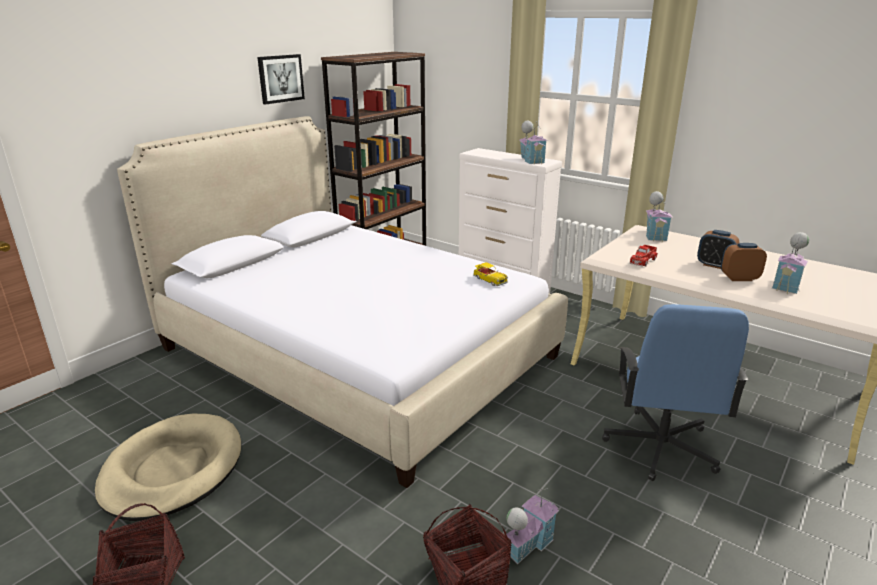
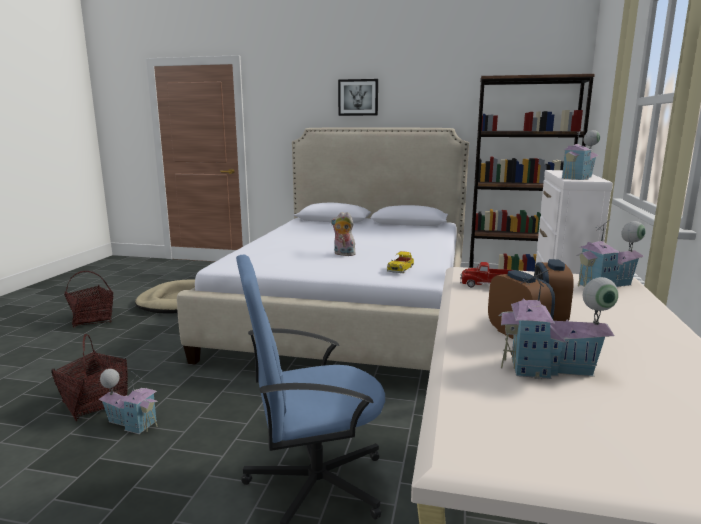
camera: 65 degrees right, 10 degrees down
(280, 78) = (436, 95): picture -> picture (358, 97)
(411, 291) = (343, 254): none -> plush toy

